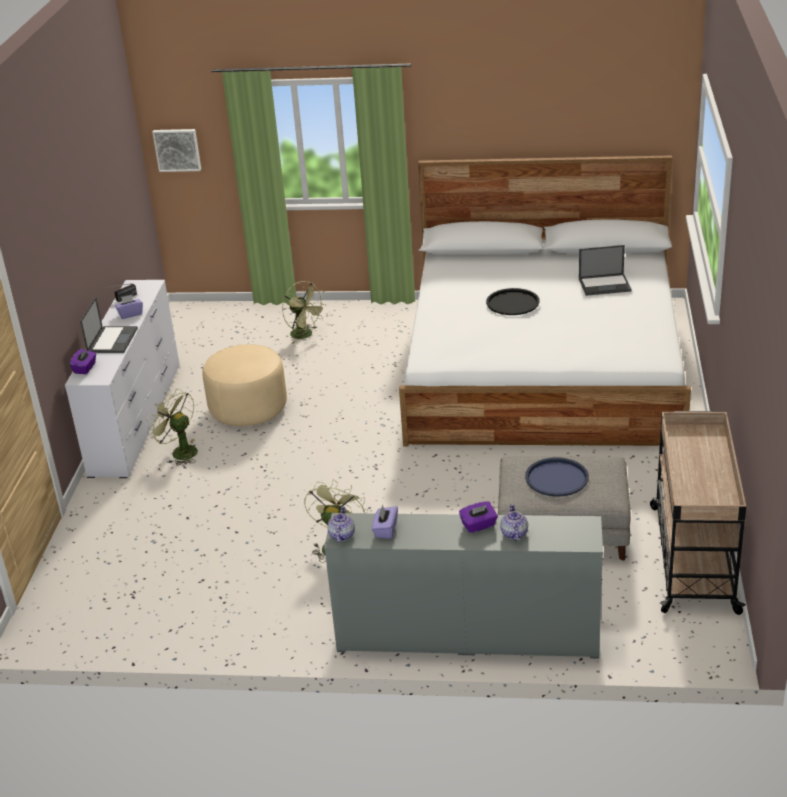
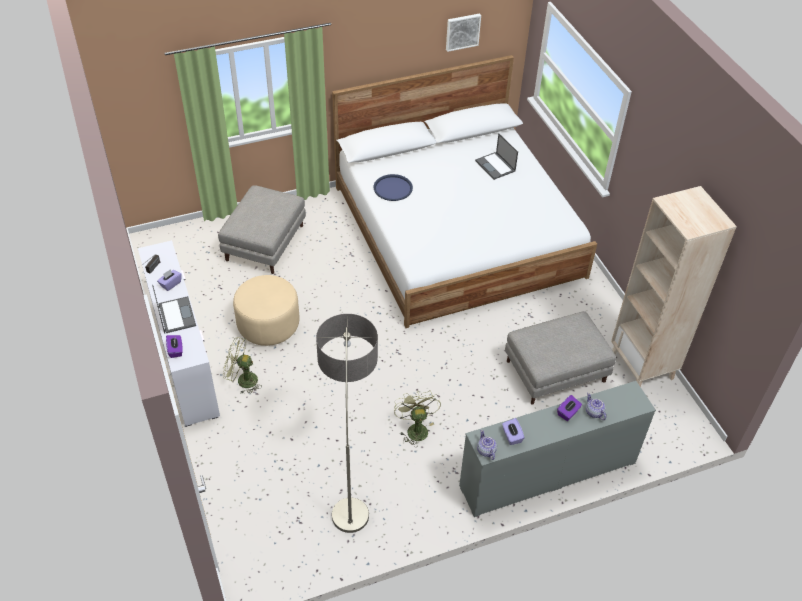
camera: 30 degrees left, 15 degrees up
(177, 149) = (131, 118): picture -> picture (462, 31)
(223, 570) = (350, 477): none -> floor lamp
(305, 335) = (265, 242): green fan -> grey ottoman
(512, 303) = (445, 198): black tray -> none
(556, 478) = (558, 342): blue tray -> blue tray (393, 188)
(605, 285) = (495, 166): laptop -> laptop turned 90 degrees clockwise
(693, 556) = (642, 366): beige cart -> beige bookcase

